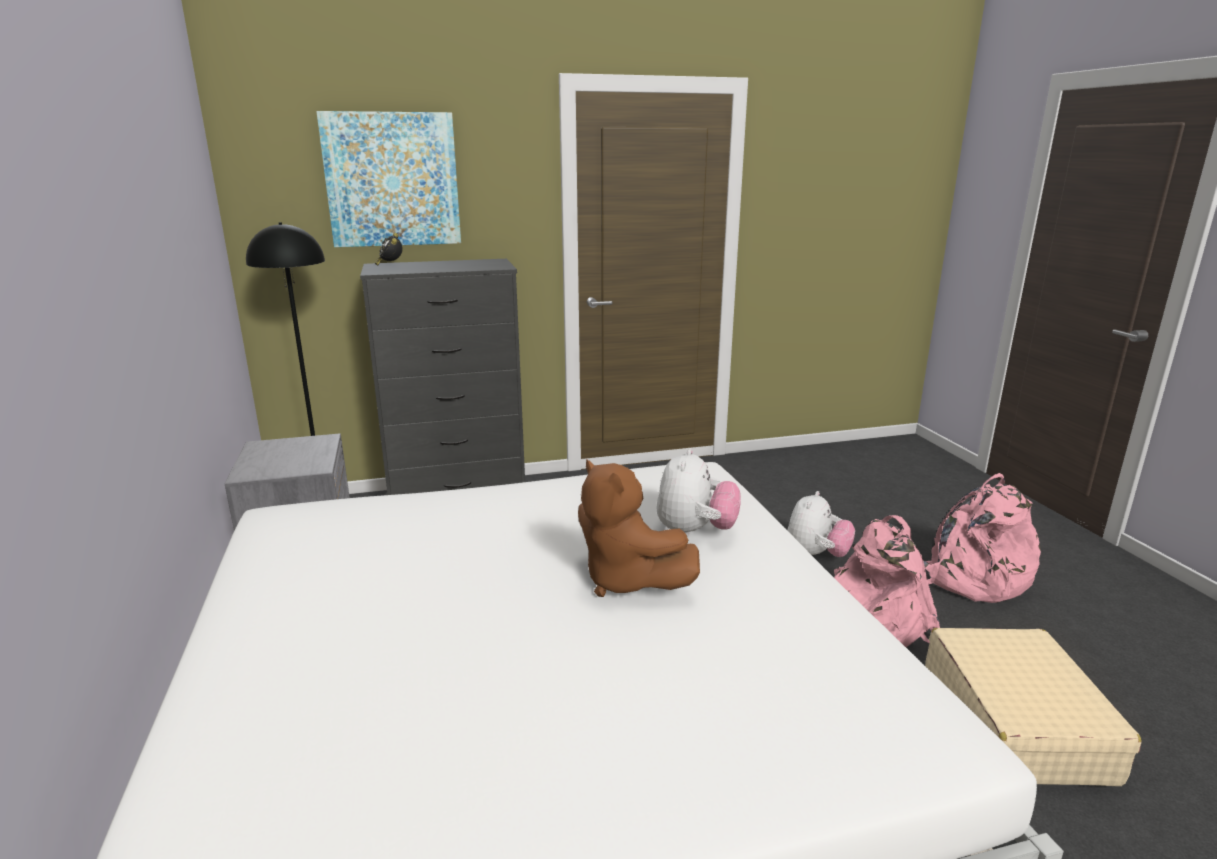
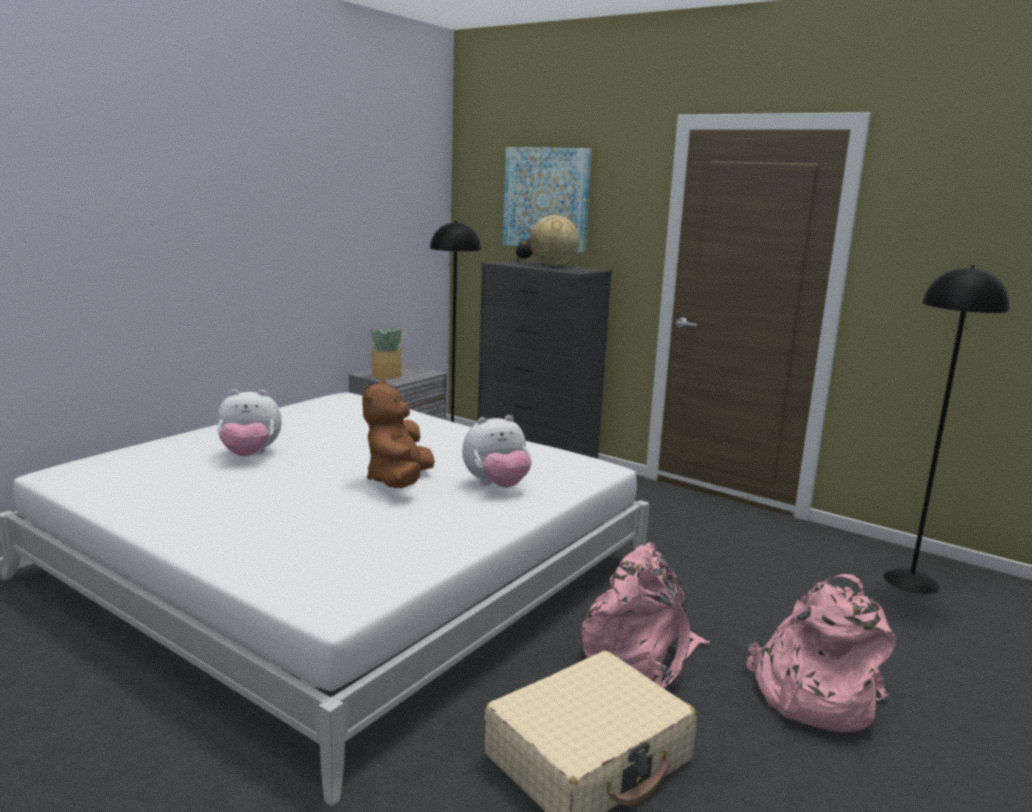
camera: 50 degrees right, 5 degrees down
(283, 464) = (387, 375): none -> potted plant
(441, 264) = (553, 265): none -> globe
(816, 556) = (705, 606): plush toy -> plush toy (249, 455)
(845, 469) = (911, 581): none -> black floor lamp

